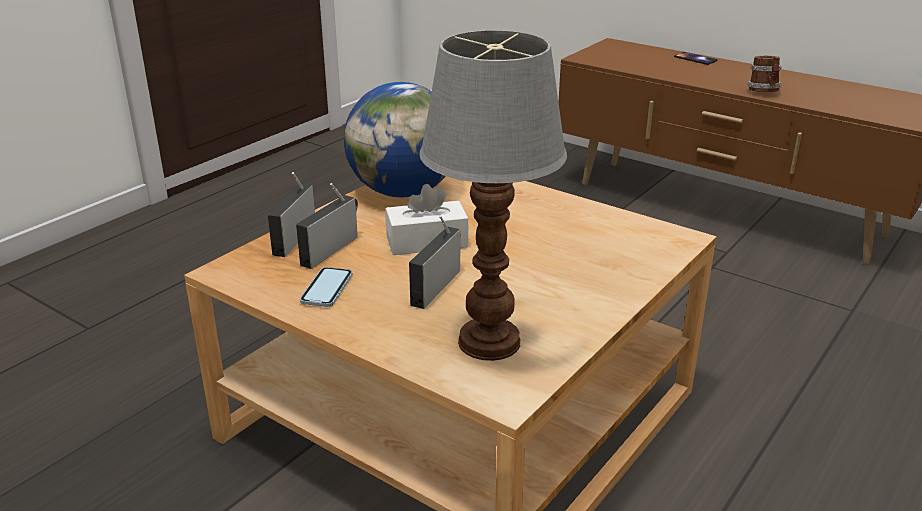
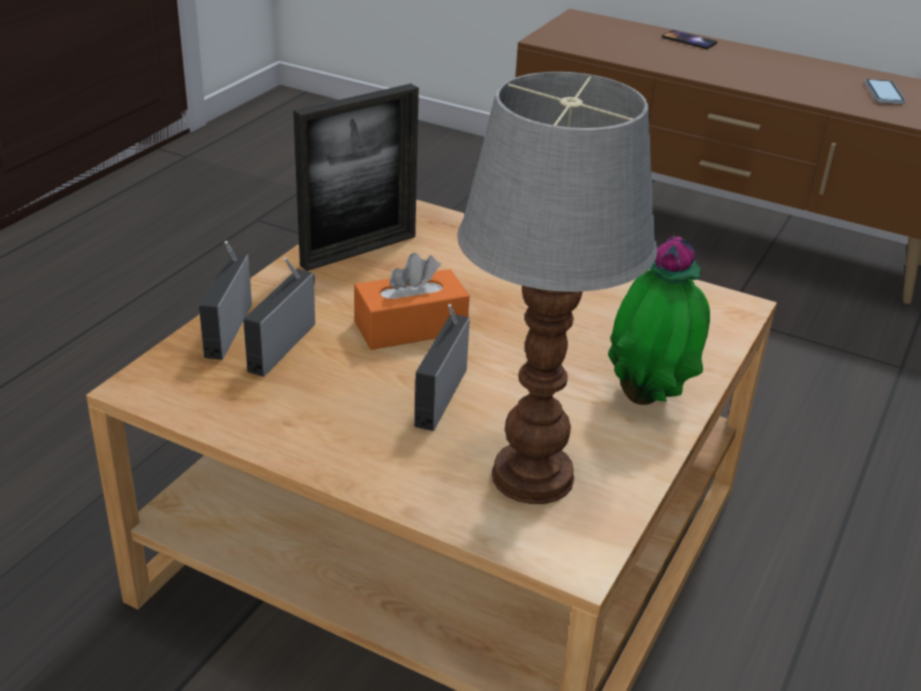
camera: 10 degrees left, 5 degrees up
(327, 289) = (294, 407): phone -> phone (883, 93)
(403, 192) = (359, 250): globe -> picture frame
(427, 242) = (410, 327): white tissue box -> orange tissue box
(595, 296) = (649, 399): none -> potted plant
(764, 92) = (786, 90): mug -> none

